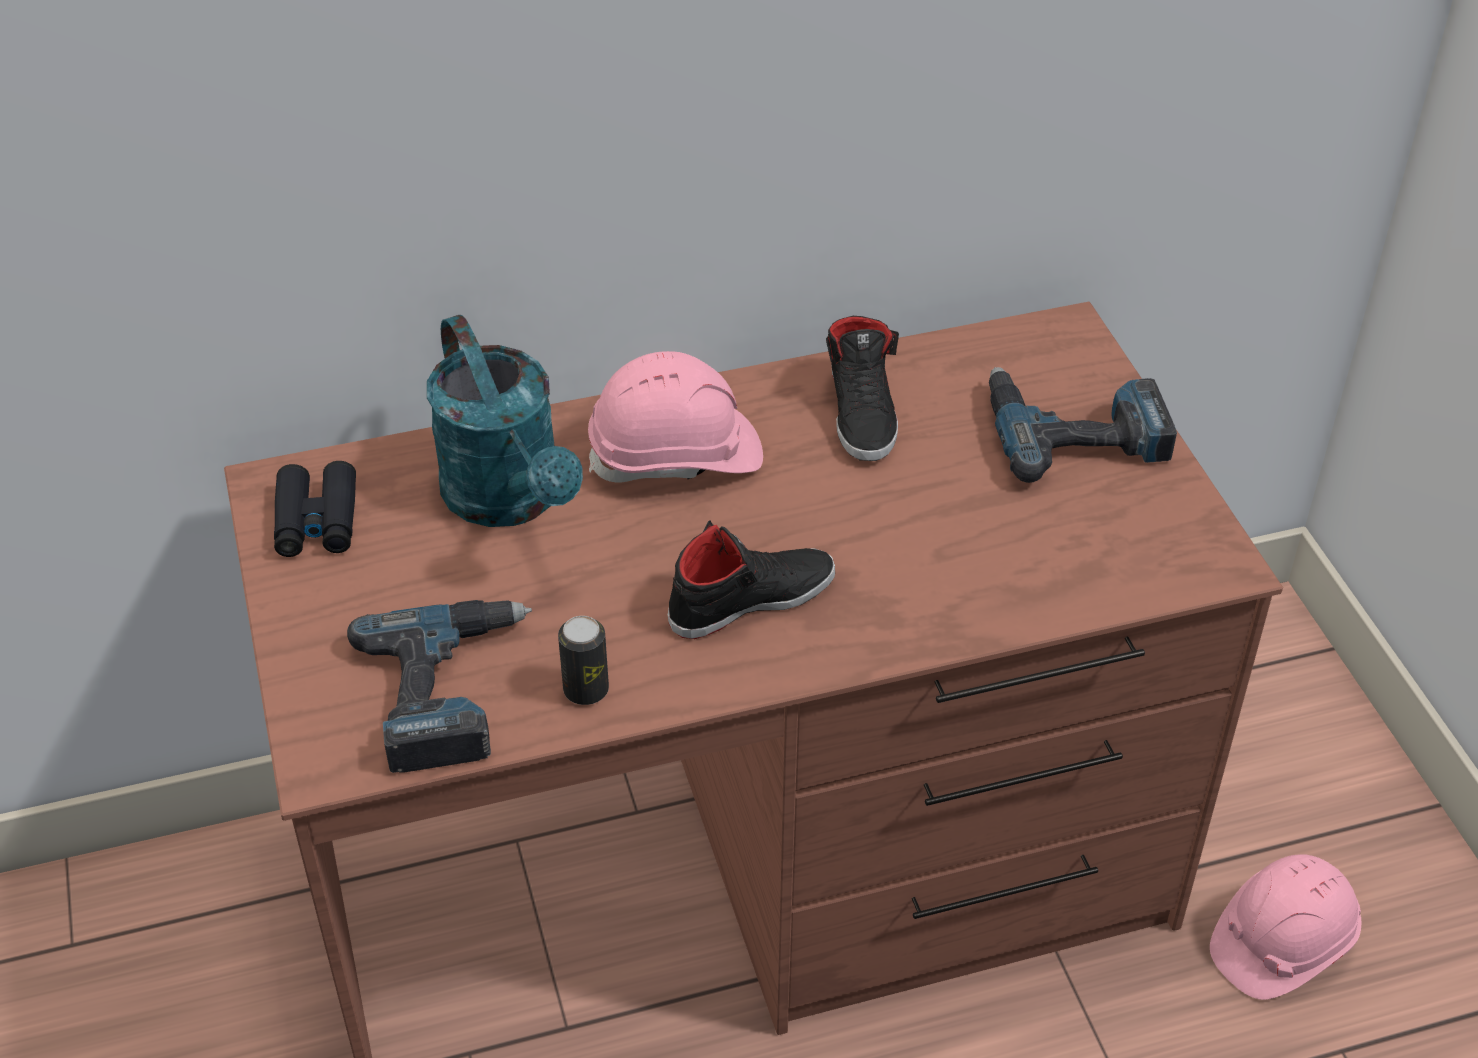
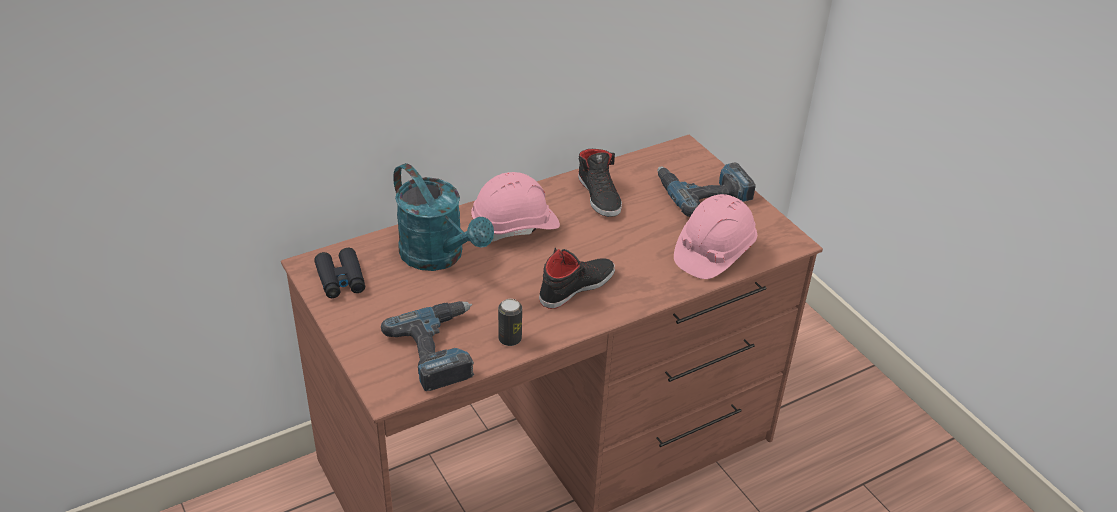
camera: 15 degrees left, 5 degrees down
(1281, 942) = (820, 439): pink hard hat -> pink hard hat (713, 252)

